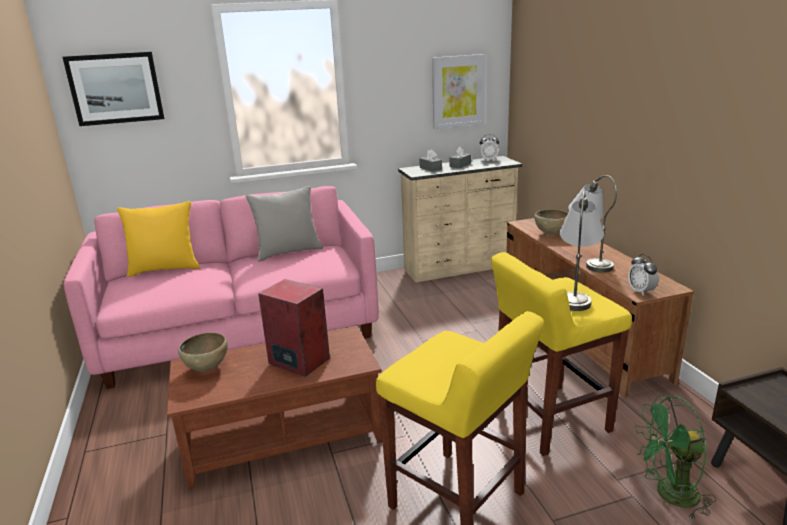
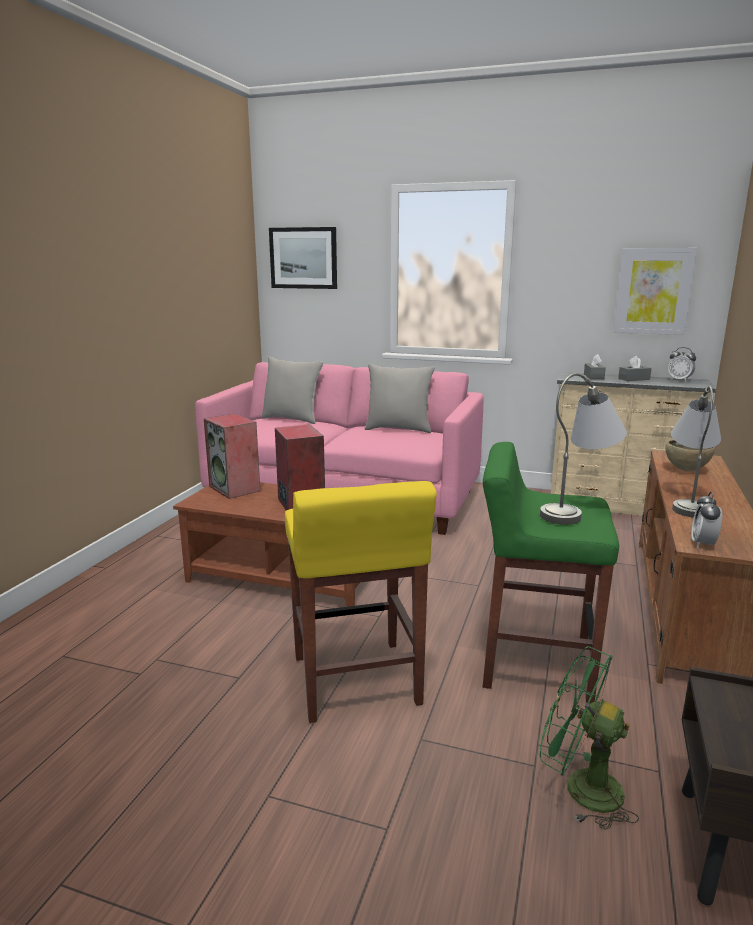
camera: 35 degrees right, 5 degrees down
(165, 269) = (292, 419): yellow pillow -> grey pillow
(207, 368) = (235, 489): brown bowl -> speaker
(549, 419) = (534, 663): yellow stool -> green stool

